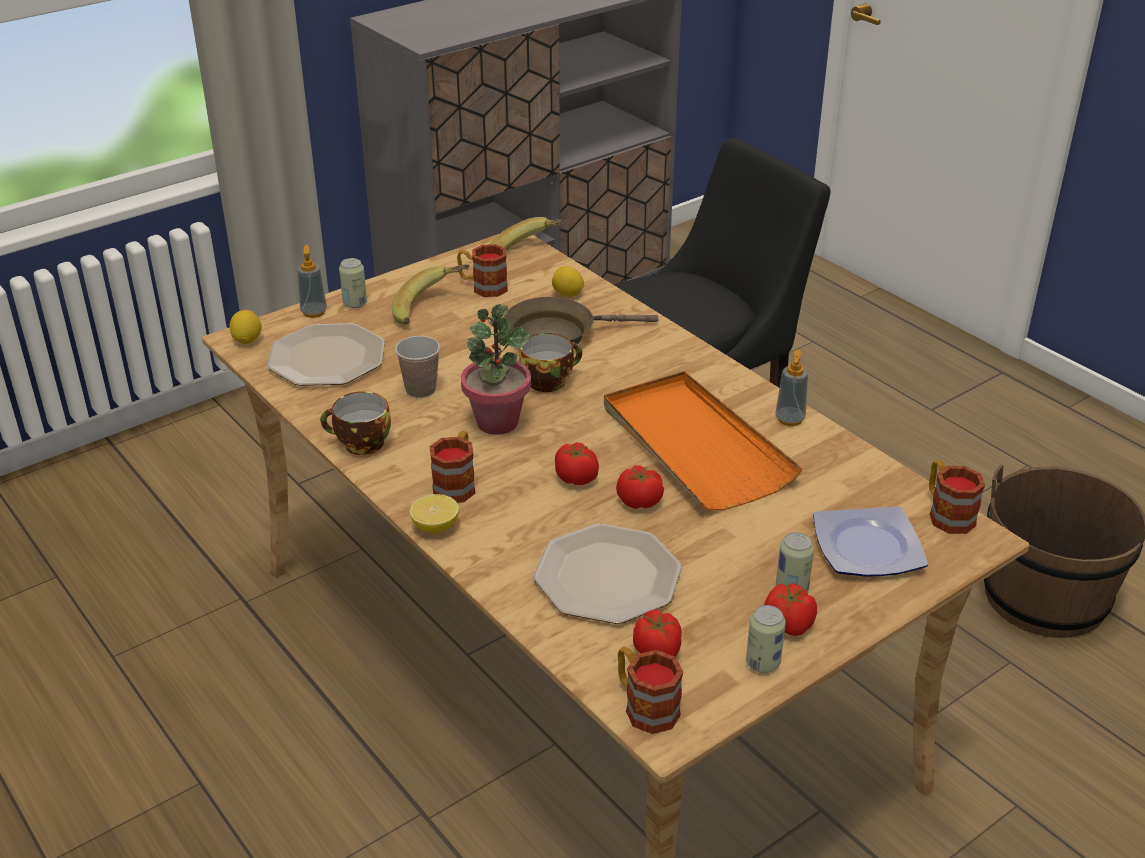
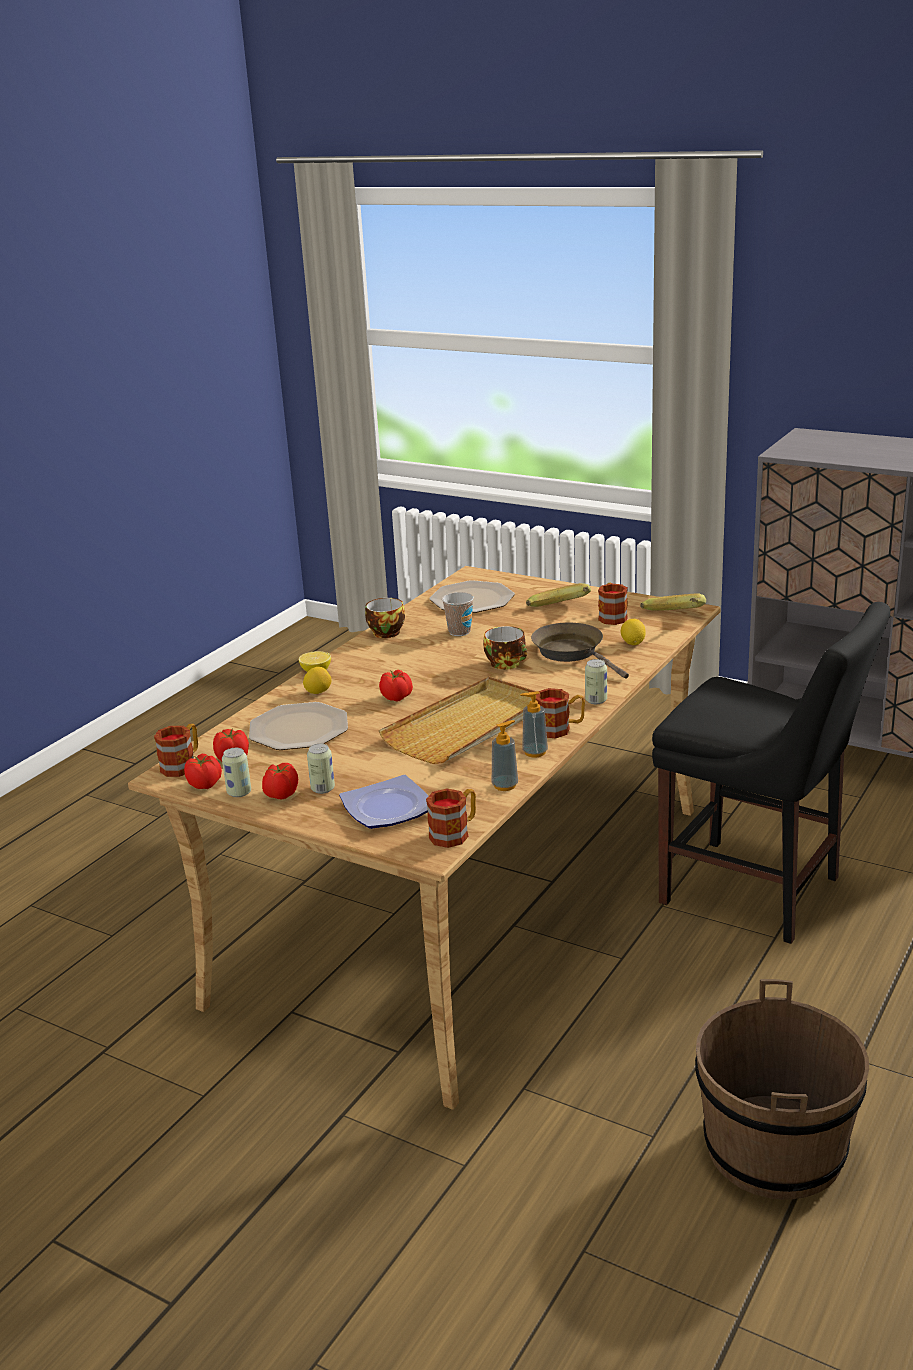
camera: 70 degrees right, 10 degrees down
(247, 340) = (470, 576): lemon -> lemon (318, 692)
(314, 312) = (522, 582): soap dispenser -> soap dispenser (505, 785)
(355, 303) = (545, 589): can -> can (596, 700)
(457, 483) = (364, 666): mug -> mug (560, 729)
(497, 422) = (442, 661): potted plant -> none
(639, 502) = (385, 722): tomato -> tomato (205, 785)
(694, 445) = (468, 726): orange tray -> beige tray

